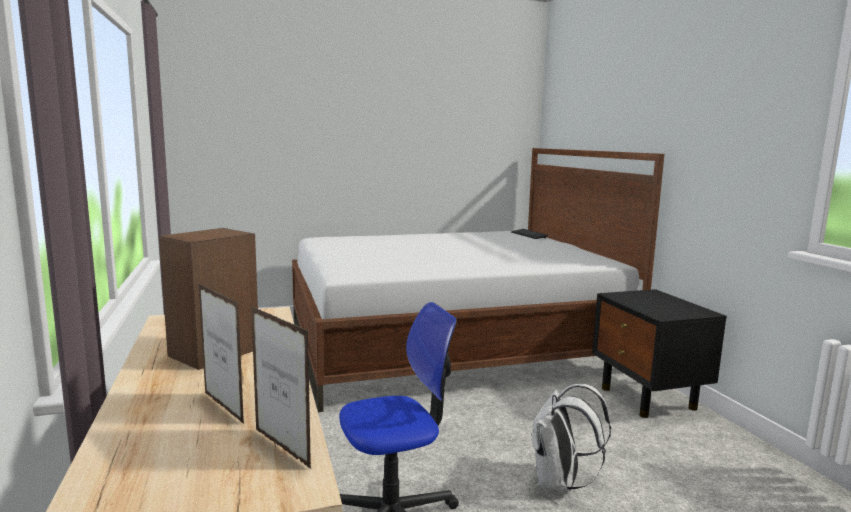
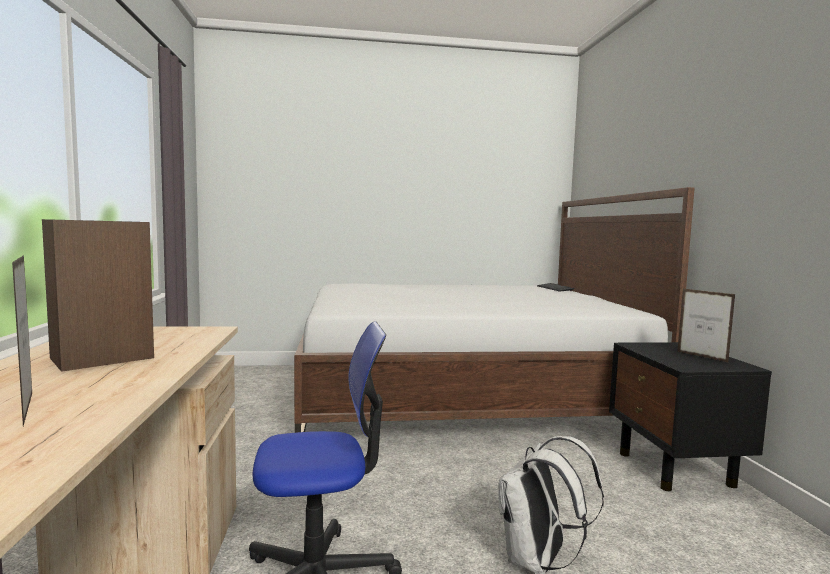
camera: 10 degrees right, 5 degrees down
(282, 448) = (24, 459): picture frame -> picture frame (702, 357)

